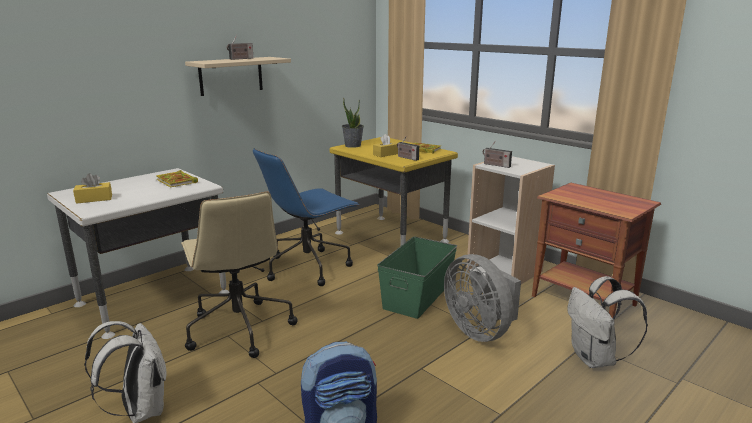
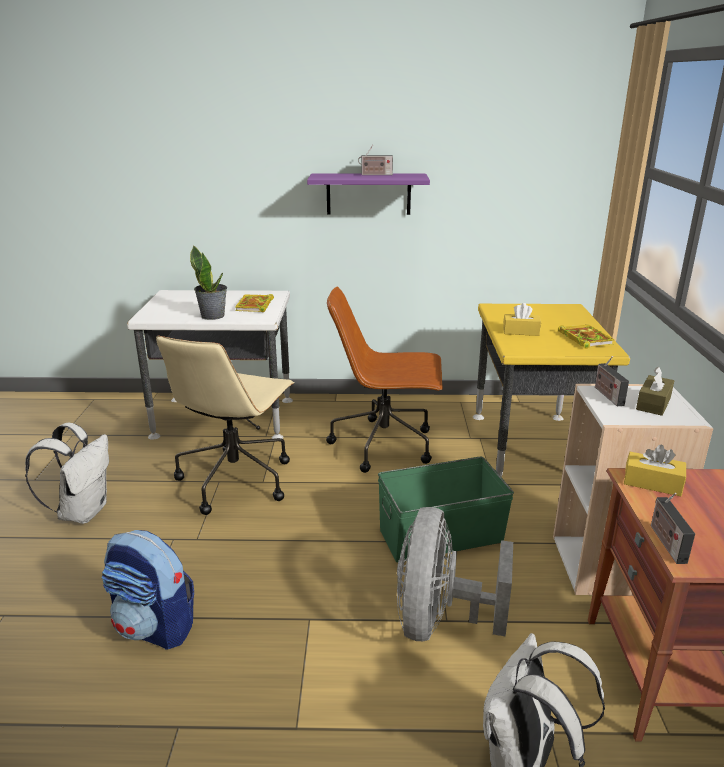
camera: 45 degrees right, 5 degrees up
(94, 199) = (169, 306): yellow tissue box -> yellow tissue box (652, 483)
(231, 76) = (368, 194): beige shelf -> purple shelf
(309, 267) = (385, 445): blue office chair -> brown office chair
(353, 145) = (509, 308): potted plant -> potted plant (213, 316)
(407, 158) = (534, 345): radio -> radio (665, 542)
(518, 163) = (653, 403): none -> brown tissue box

